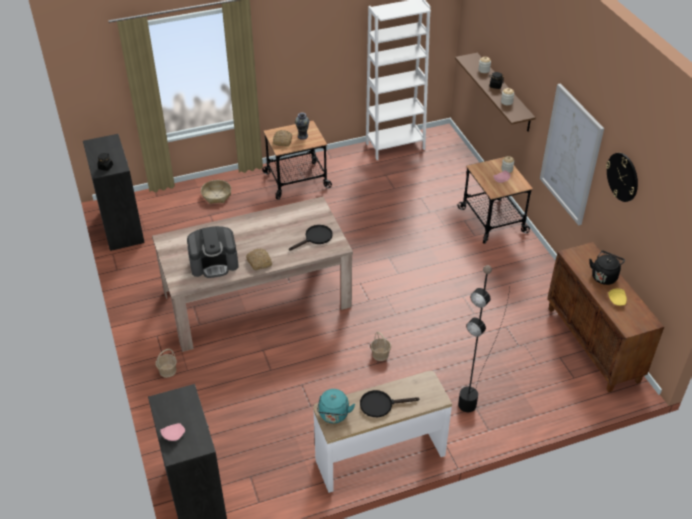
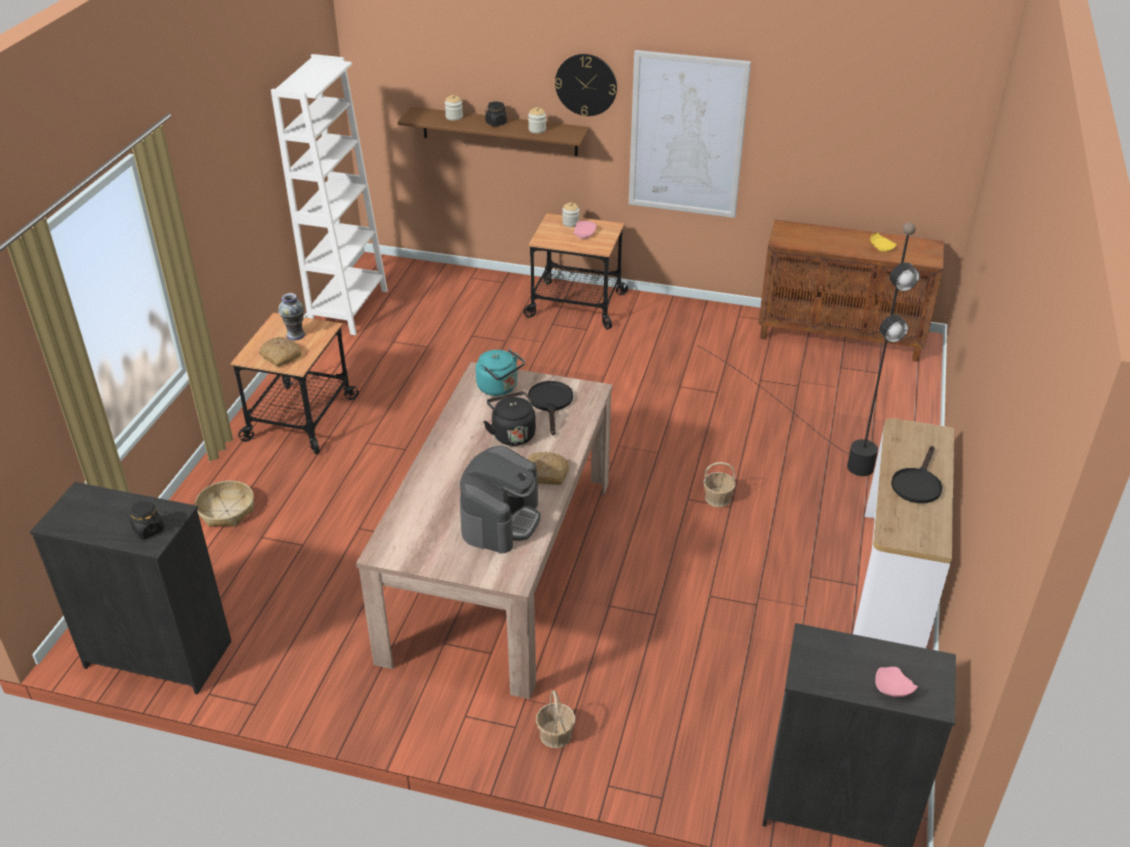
camera: 55 degrees left, 5 degrees down
(333, 415) = (909, 533): turquoise kettle -> turquoise kettle (499, 388)
(604, 276) = (837, 237): black kettle -> black kettle (512, 434)
(622, 177) = (806, 104): wall clock -> wall clock (586, 84)

